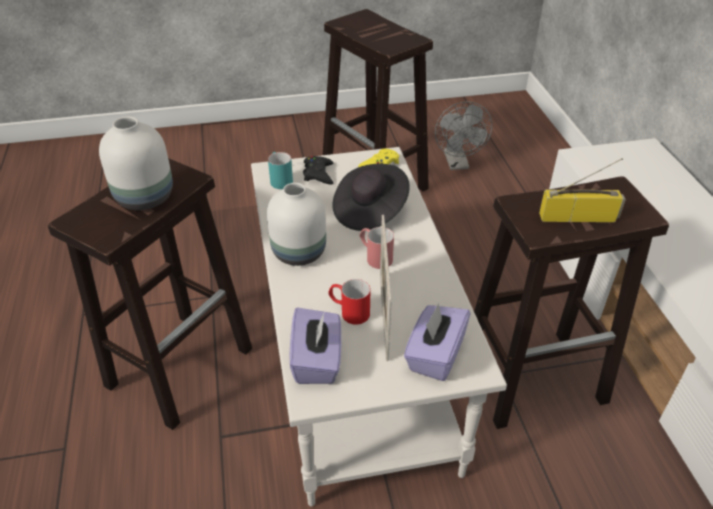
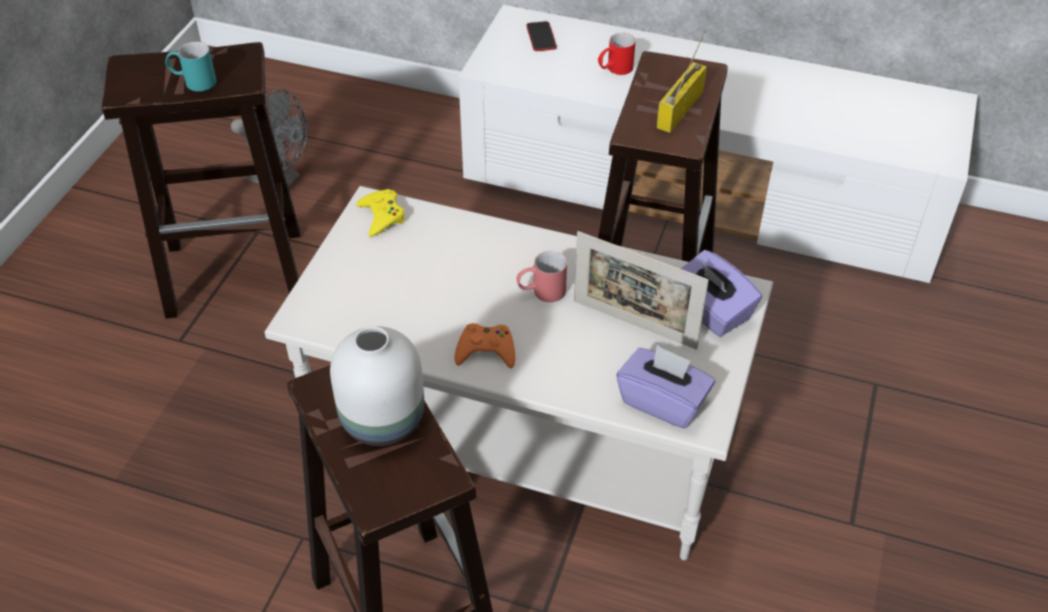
camera: 60 degrees left, 5 degrees up
(279, 179) = (328, 316): turquoise mug -> turquoise mug (193, 82)
(300, 253) = (486, 350): white vase -> orange game controller
(318, 174) = (350, 276): black game controller -> none
(349, 311) = (609, 348): red mug -> red mug (614, 69)
(370, 211) = (461, 262): black hat -> none
(645, 166) = (541, 37): none -> phone

